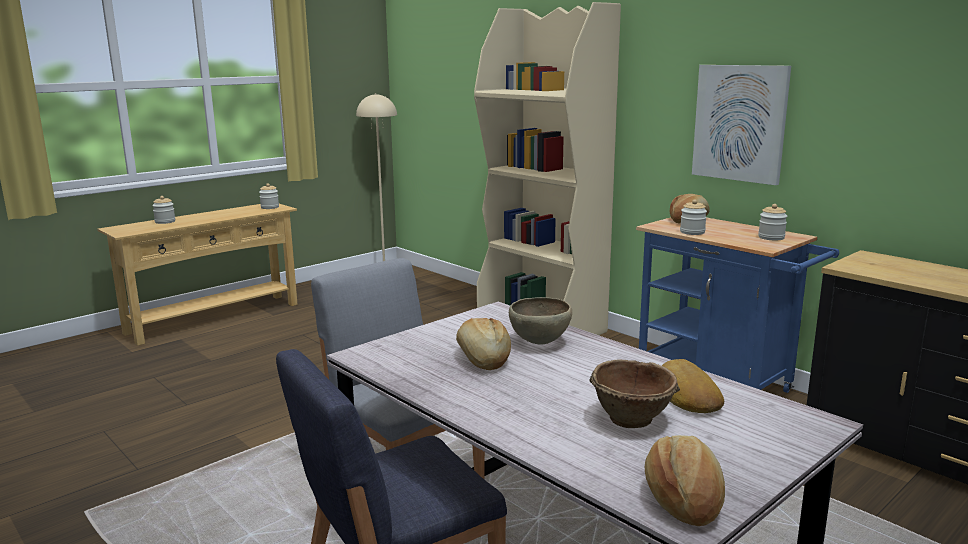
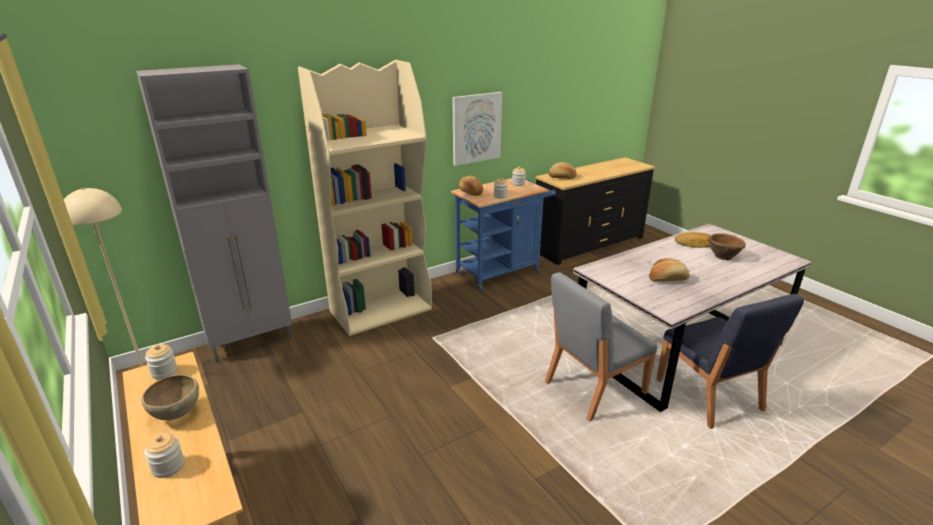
camera: 80 degrees left, 10 degrees up
(451, 287) = (252, 342): none -> grey cabinet
(540, 342) = (641, 264): brown bowl -> brown bowl (177, 414)
(684, 498) = (780, 258): bread -> bread (562, 177)

